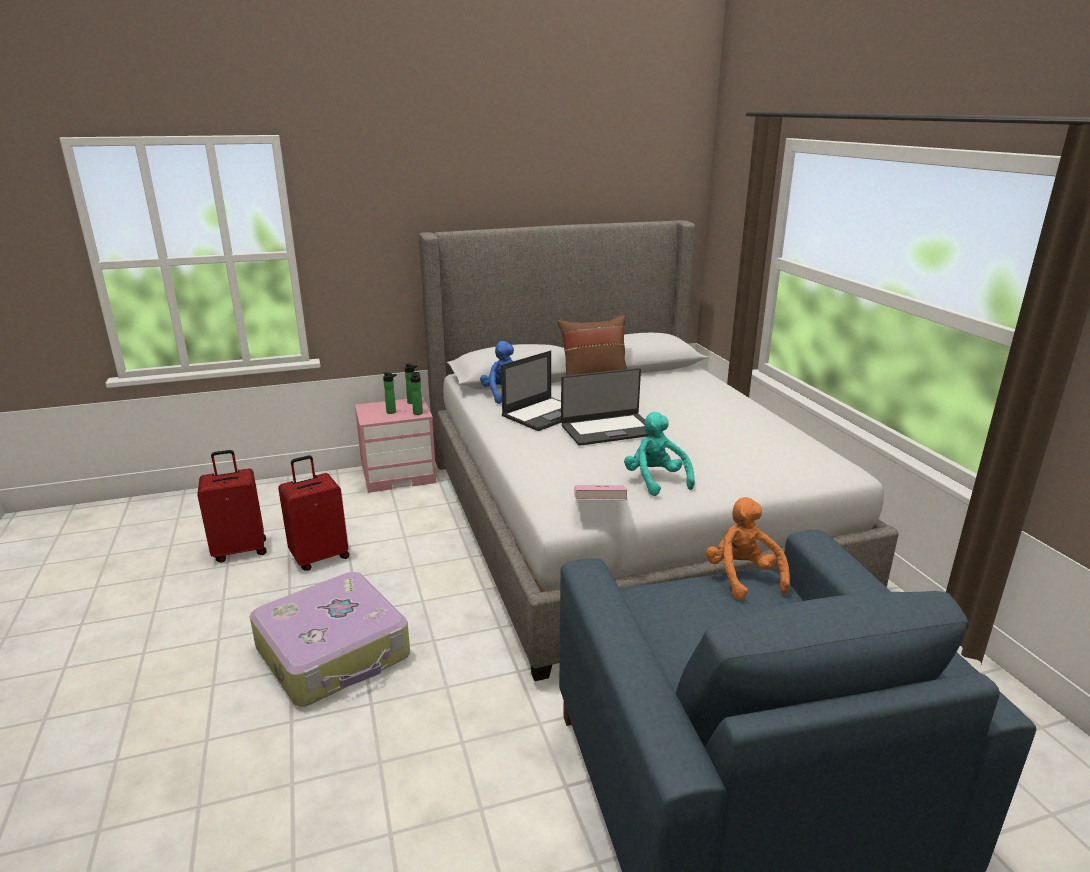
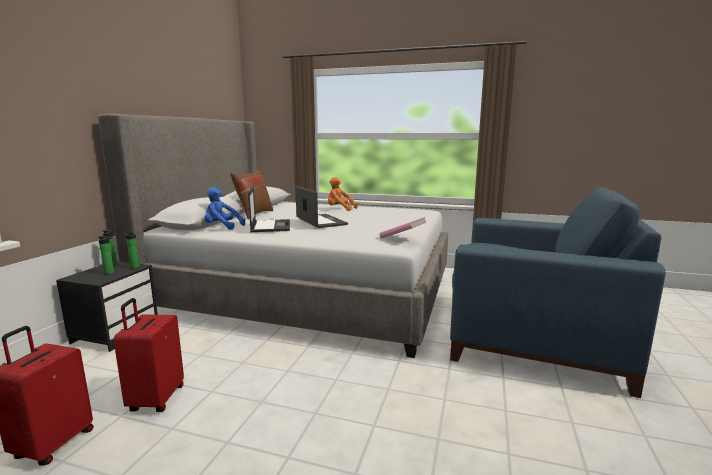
camera: 55 degrees left, 10 degrees down
(334, 652) = (296, 426): suitcase -> none
(399, 475) = (116, 332): pink nightstand -> black nightstand
(608, 429) = (320, 221): laptop -> laptop turned 45 degrees counterclockwise
(655, 480) = (389, 228): turquoise plush toy -> none
(742, 577) = (476, 244): orange plush toy -> orange plush toy (339, 209)

